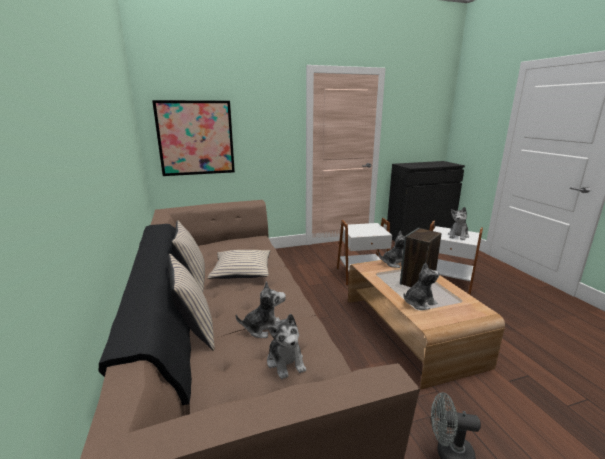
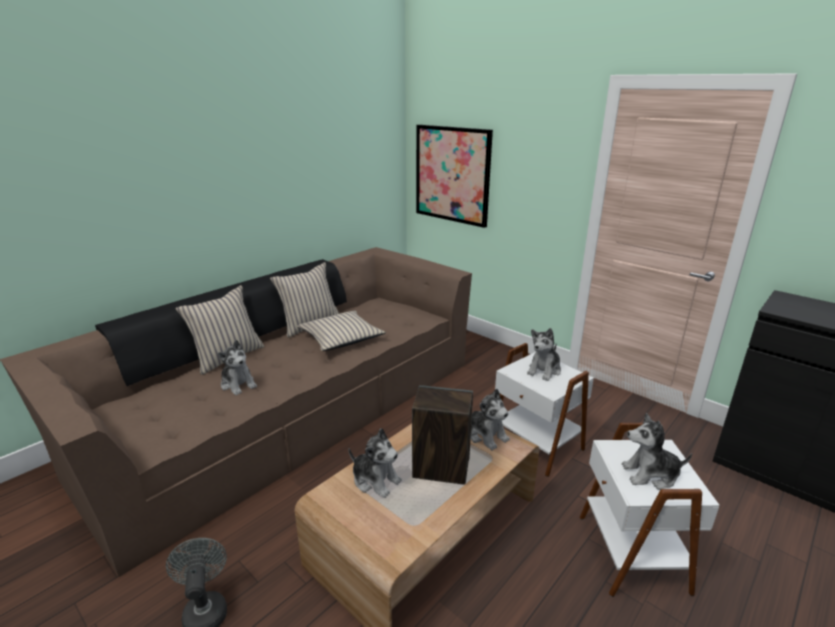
camera: 60 degrees right, 5 degrees up
(286, 362) = (190, 410): plush toy -> plush toy (544, 370)

